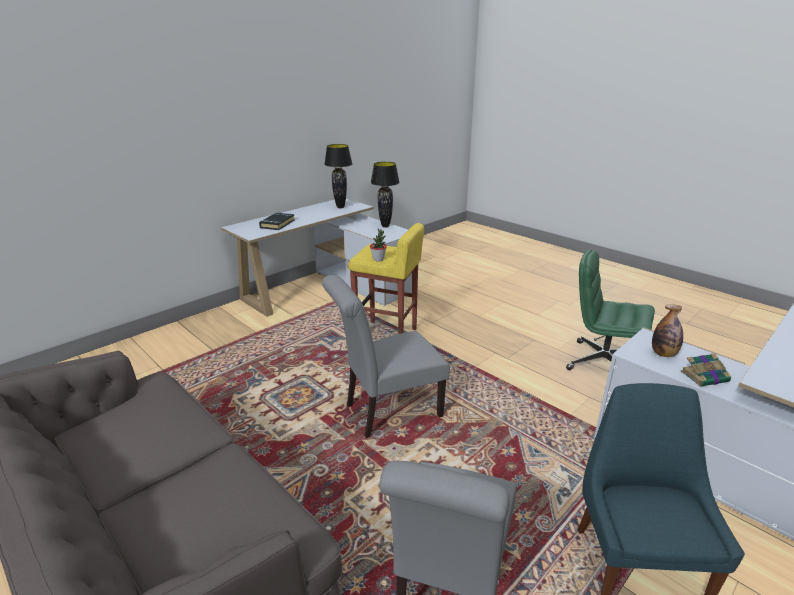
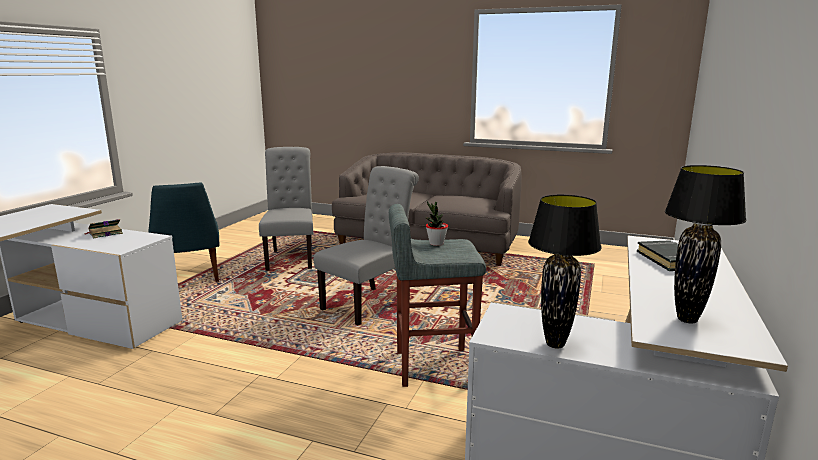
camera: 155 degrees right, 10 degrees down
(387, 336) = (433, 366): yellow stool -> grey stool
(601, 362) = (120, 399): green office chair -> none
(663, 354) = (123, 240): bottle -> none

